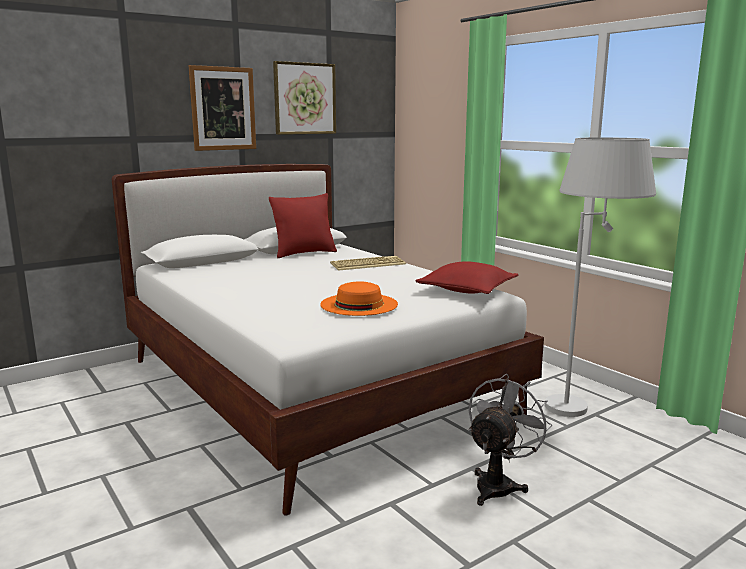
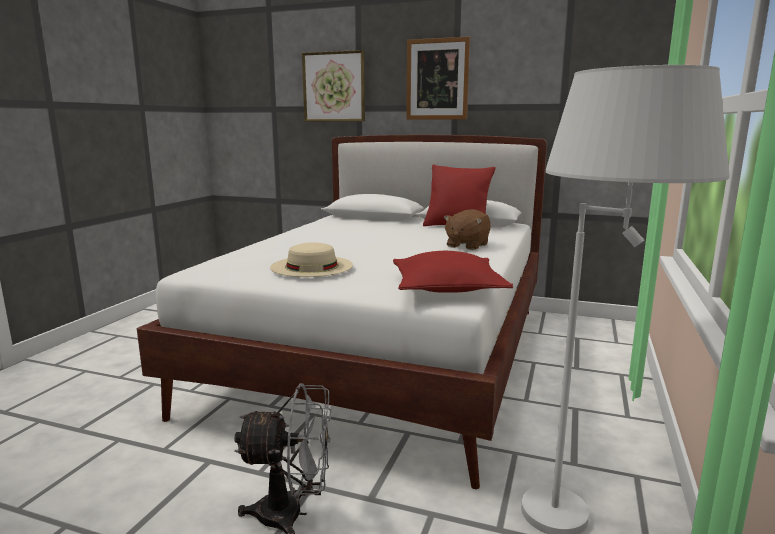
camera: 55 degrees right, 0 degrees up
(304, 98) = (530, 65): picture -> picture (334, 87)
(359, 304) = (311, 266): orange hat -> beige hat
(368, 264) = (466, 245): keyboard -> brown plush toy

